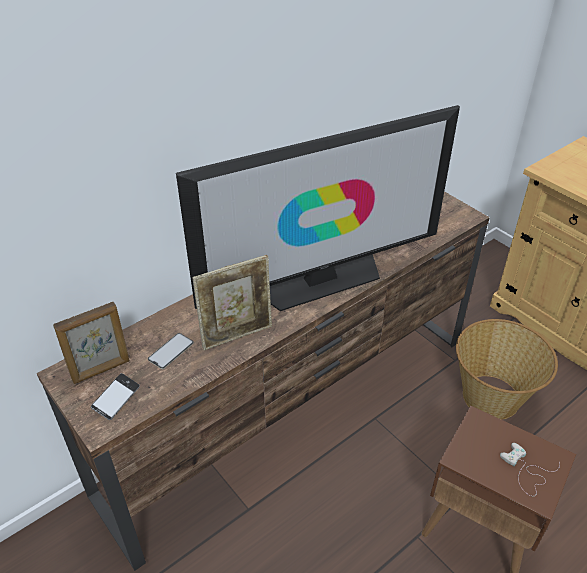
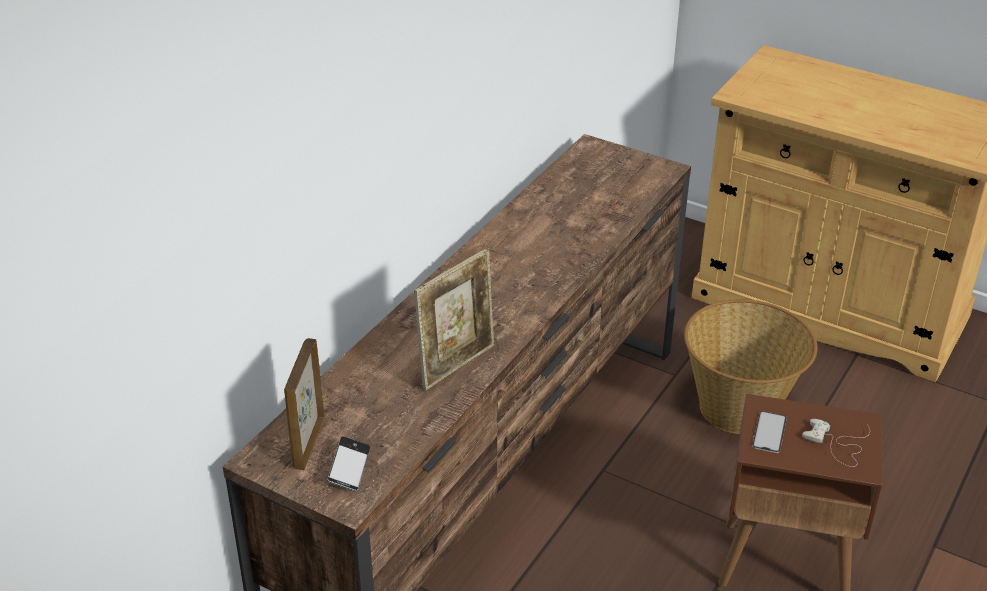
camera: 20 degrees left, 5 degrees down
(101, 370) = (308, 443): picture frame -> picture frame turned 150 degrees clockwise
(171, 351) = (383, 401): phone -> phone (769, 432)
(320, 280) = (523, 280): television -> none

